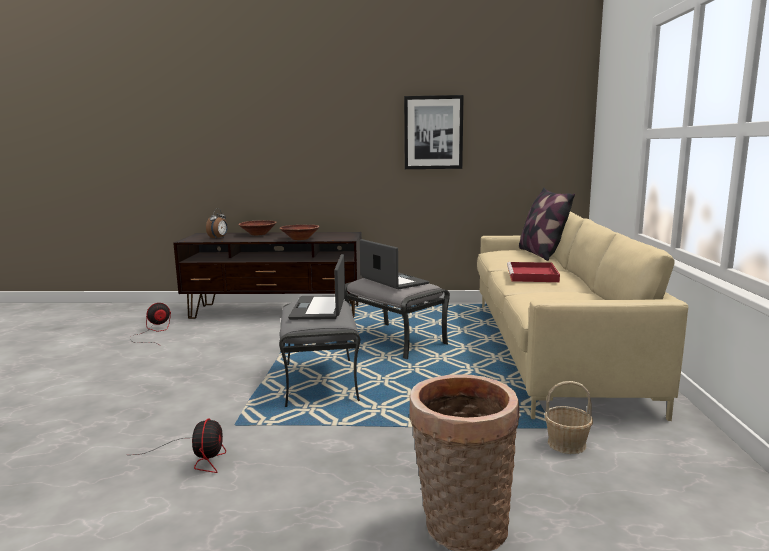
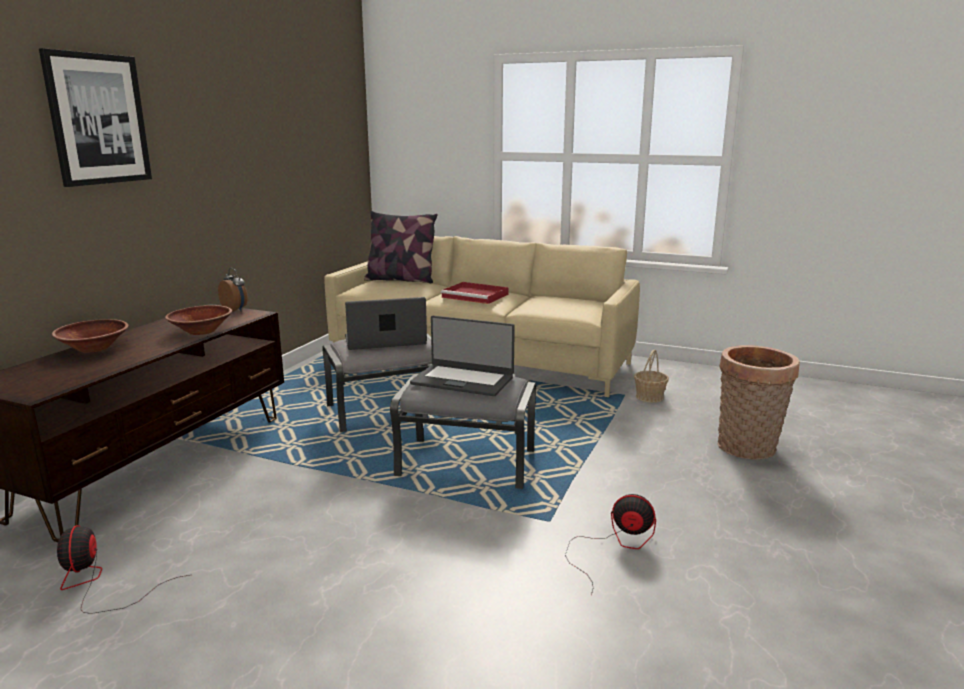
camera: 70 degrees left, 5 degrees up
(218, 238) = (71, 373): alarm clock -> alarm clock (235, 310)
(433, 132) = (259, 154): picture -> picture (98, 119)

